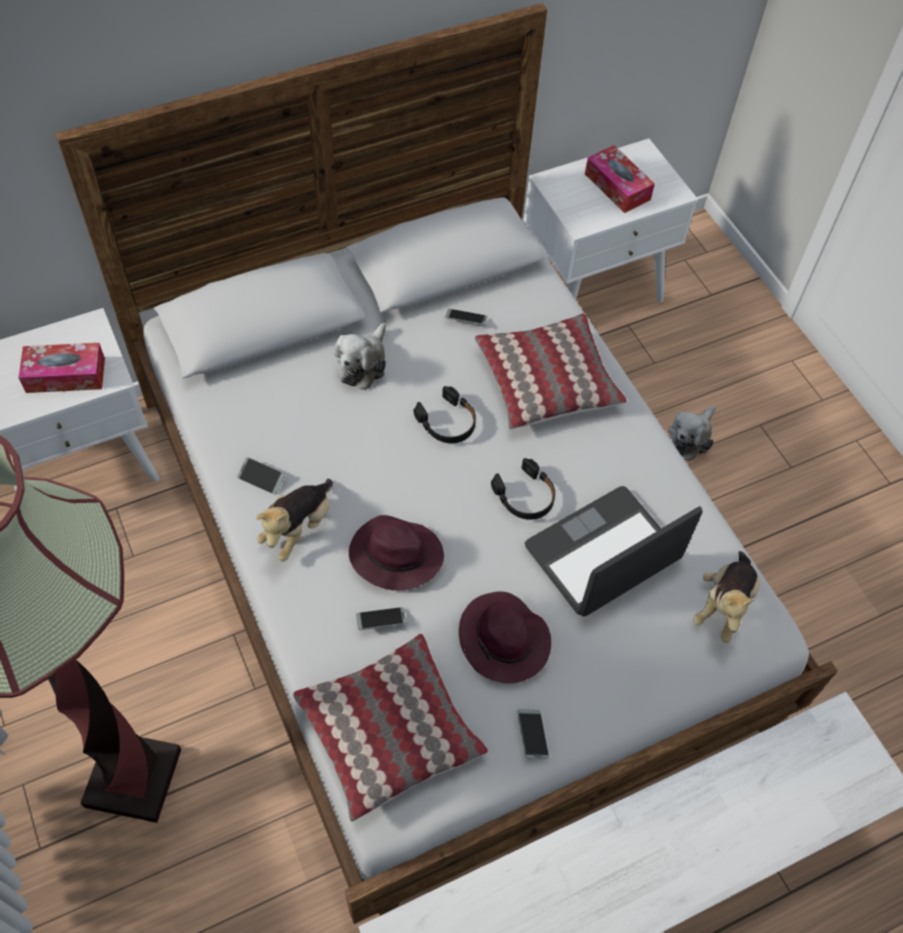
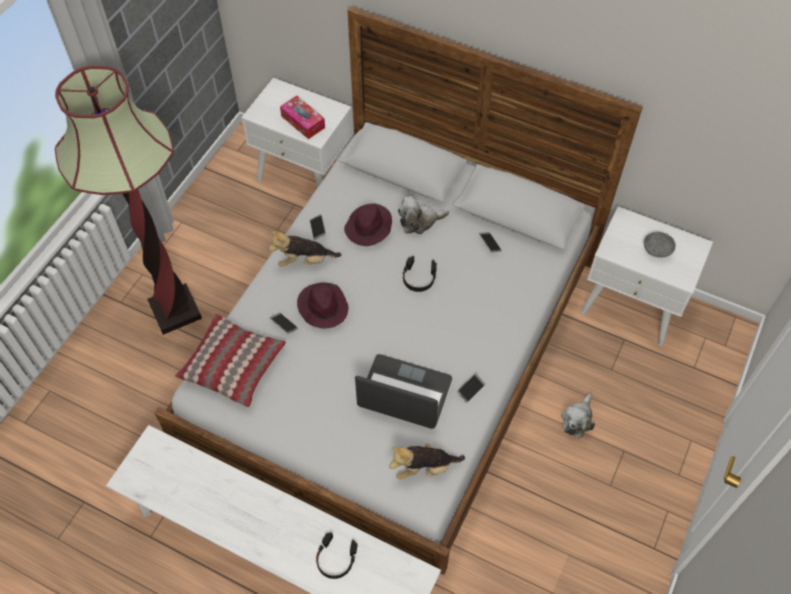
camera: 55 degrees right, 0 degrees up
(504, 641) = (316, 381): purple hat -> purple hat (368, 227)
(525, 496) = (406, 338): black headphones -> black headphones (335, 558)
(532, 735) = (277, 425): phone -> phone (471, 389)
(546, 381) = (486, 302): pillow -> none
(617, 187) = (656, 250): tissue box -> grey bowl
(690, 437) = (577, 419): plush toy -> plush toy turned 60 degrees counterclockwise

